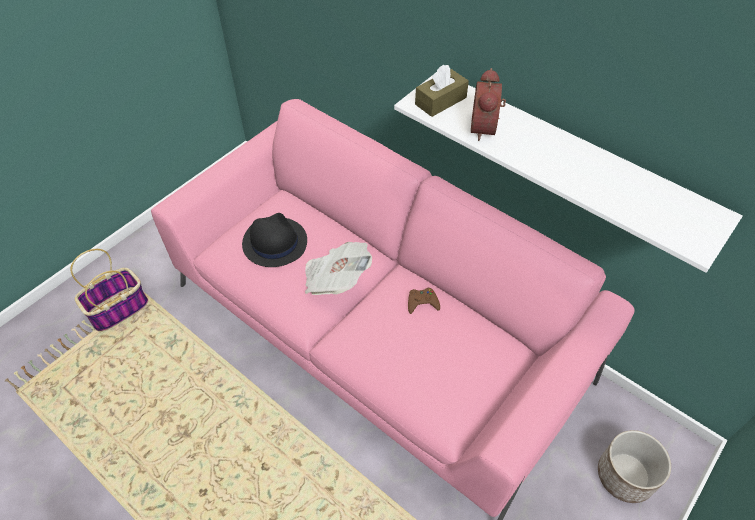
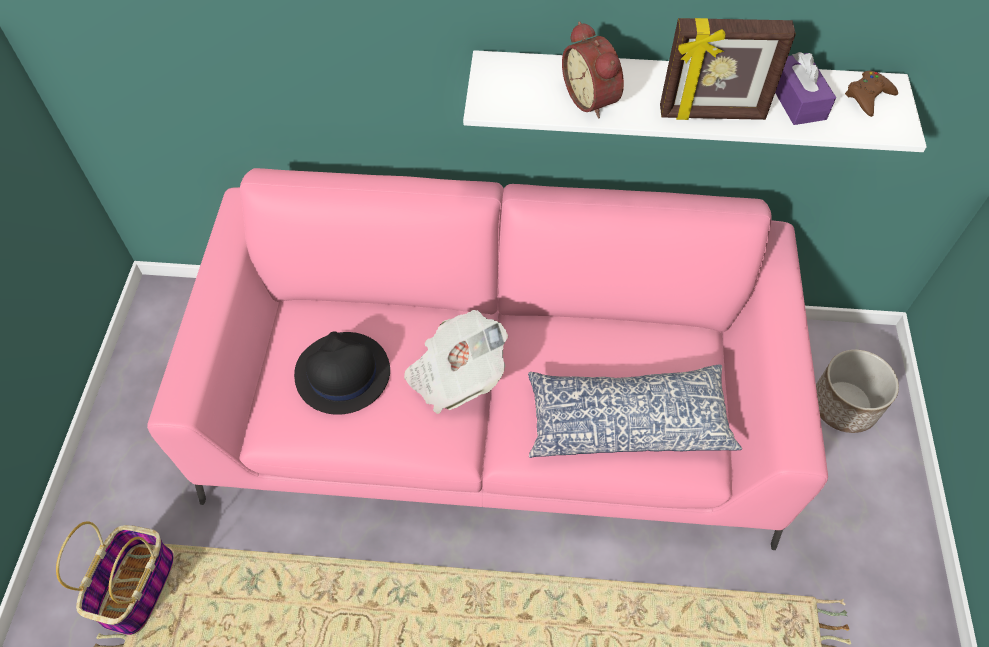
camera: 35 degrees left, 5 degrees up
(418, 367) = (626, 420): none -> pillow
(422, 302) = (574, 344): brown game controller -> brown game controller (868, 97)
(440, 101) = (513, 89): brown tissue box -> none
(559, 173) = (712, 114): none -> picture frame
(632, 192) = (796, 100): none -> purple tissue box

